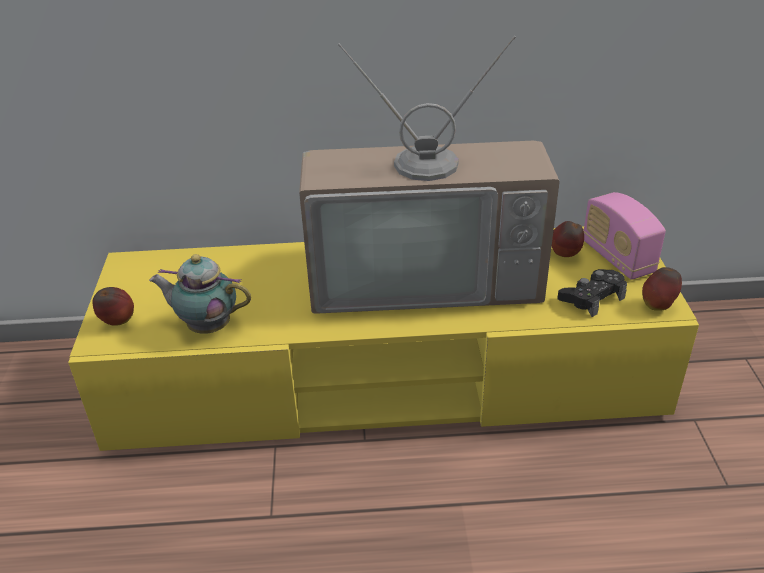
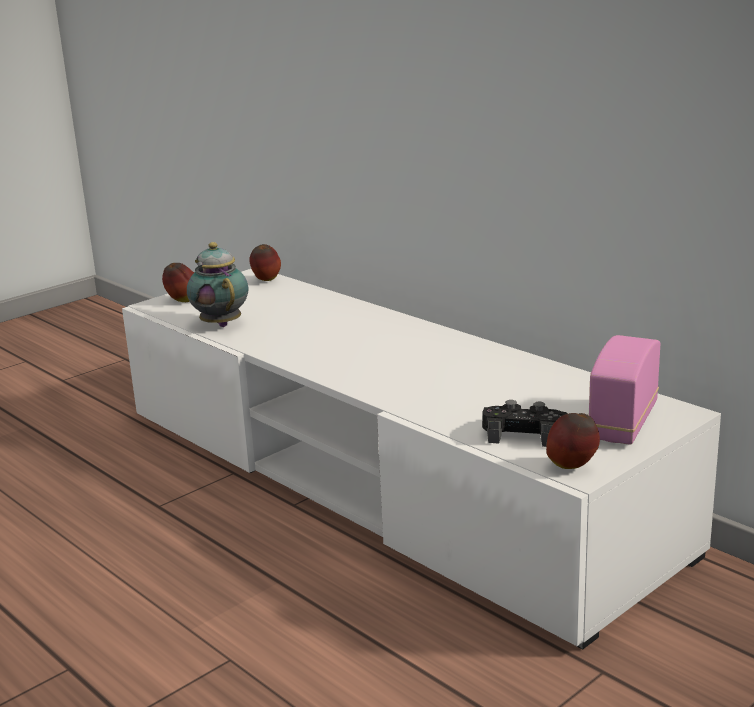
camera: 50 degrees right, 15 degrees down
(385, 378) = (383, 479): yellow tv stand -> white tv stand
(425, 275) = (421, 360): television -> none
(565, 256) = (574, 400): apple -> apple (266, 281)

